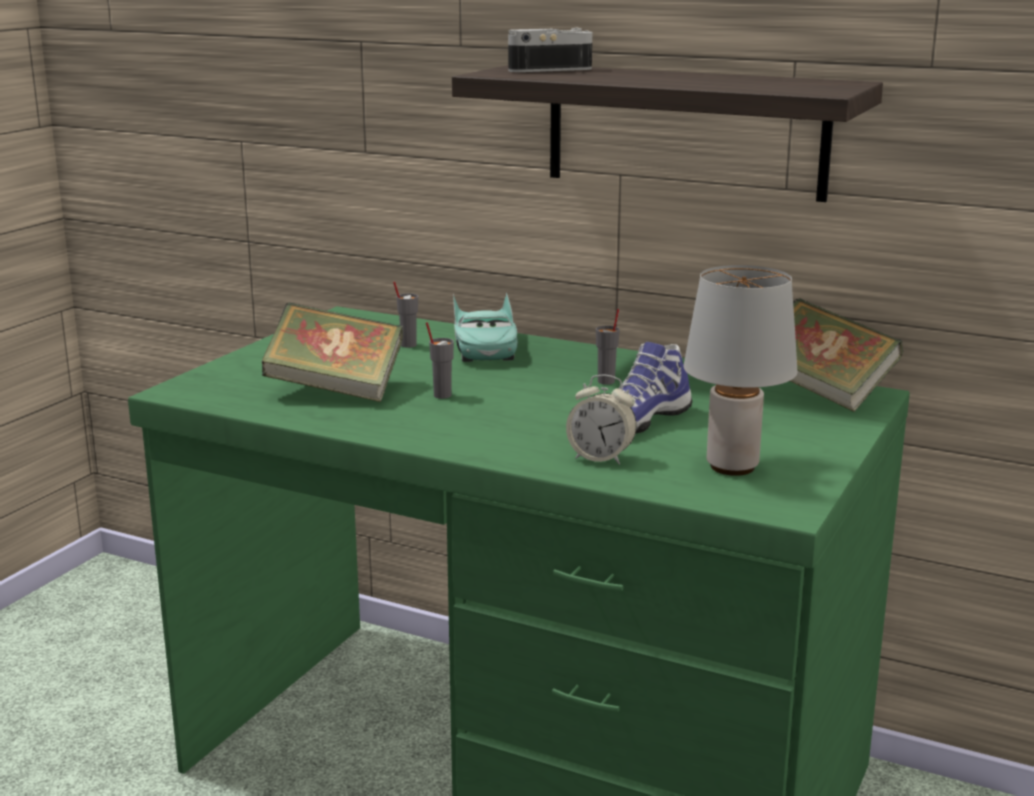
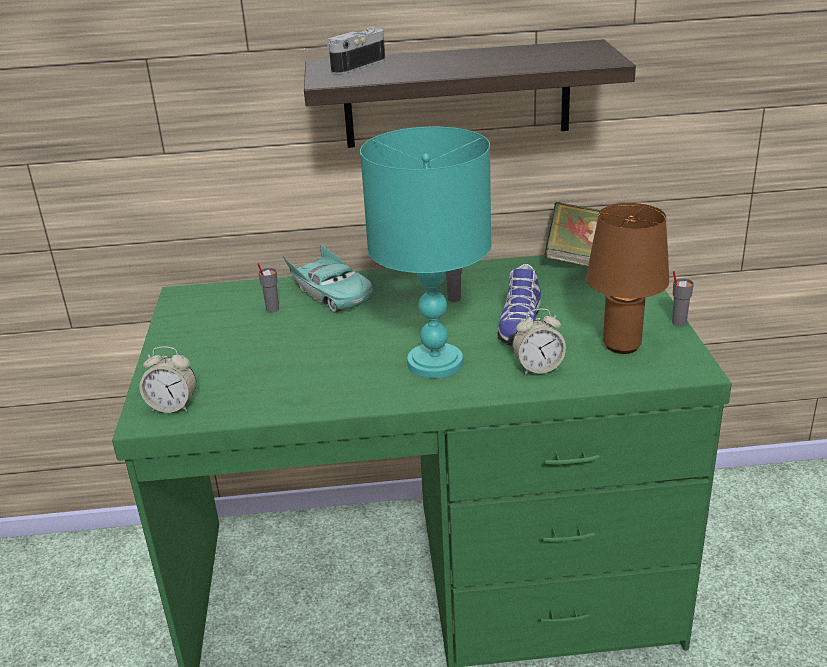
camera: 30 degrees left, 10 degrees up
(209, 389) = (173, 406): none -> alarm clock
(335, 389) = (276, 371): book -> none
(442, 395) = (361, 349): grey cup -> grey cup (678, 322)
(496, 424) = (433, 363): none -> turquoise table lamp
(731, 466) = (620, 345): grey table lamp -> brown table lamp

